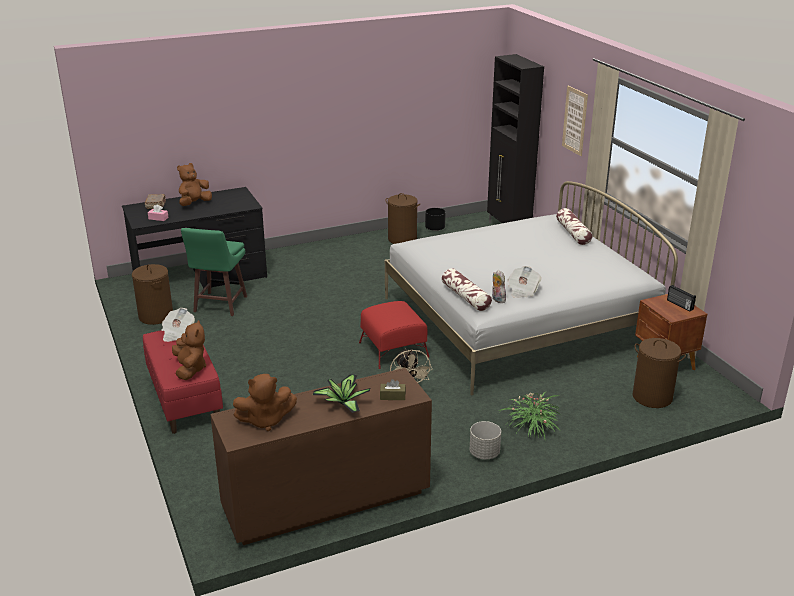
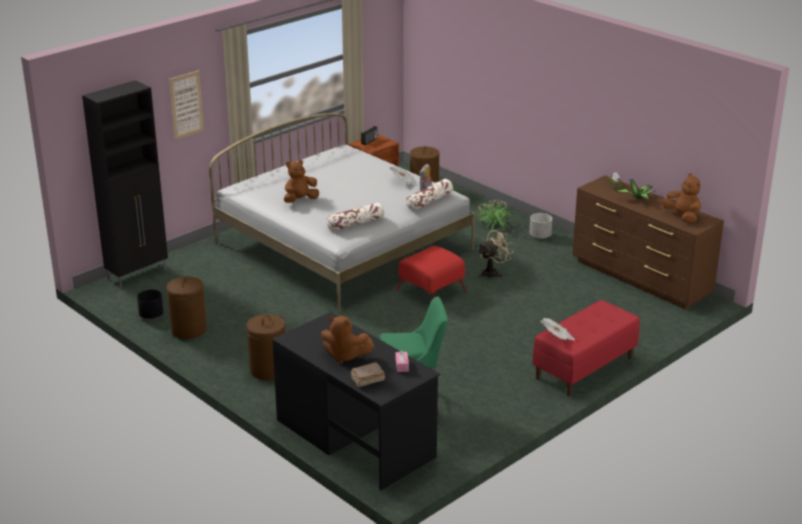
camera: 110 degrees left, 0 degrees up
(155, 316) = (463, 436): brown laundry basket -> brown laundry basket (268, 370)
(190, 369) = (603, 314): brown plush toy -> brown plush toy (300, 200)
(573, 233) = (274, 175): pillow -> pillow (355, 224)

